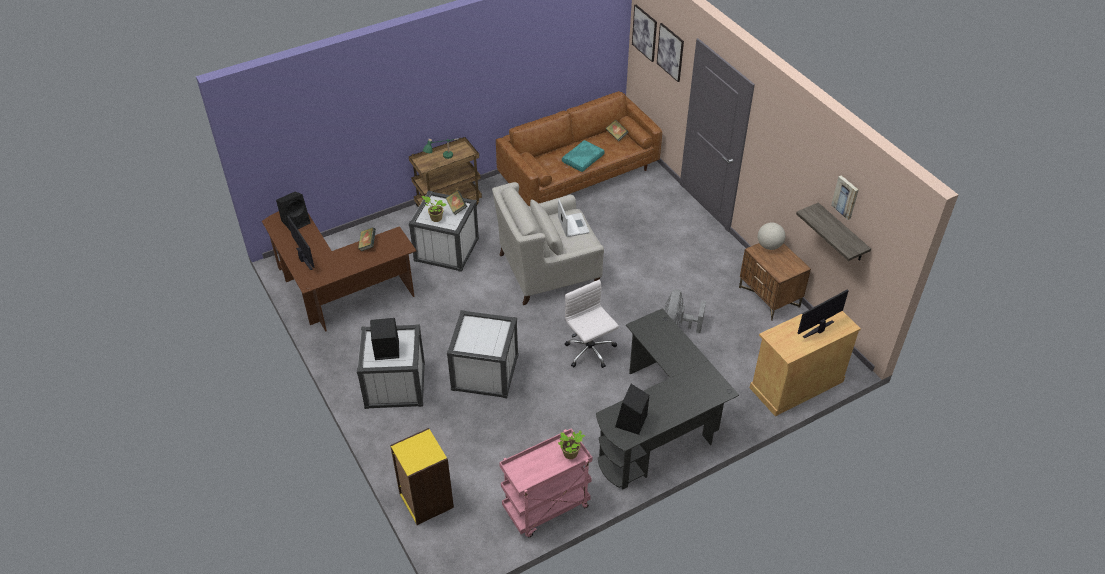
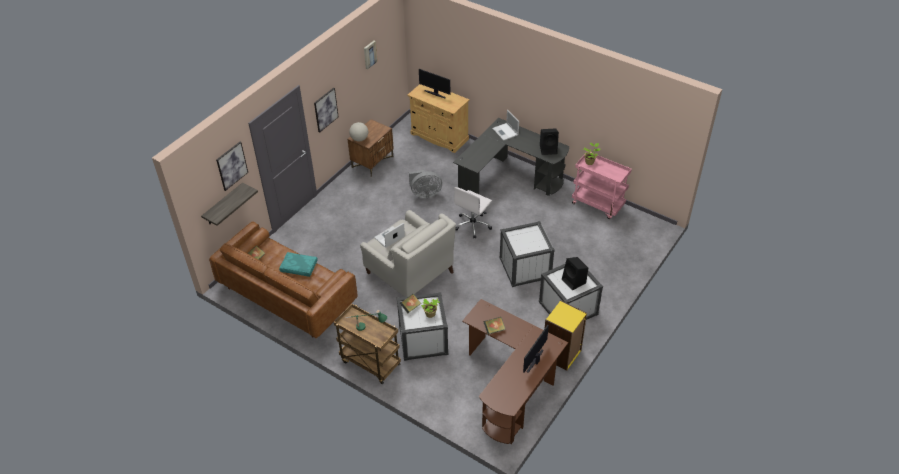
camera: 115 degrees left, 0 degrees up
(296, 221) = (499, 390): black speaker -> none
(425, 501) = (635, 254): yellow bookcase -> yellow bookcase (561, 354)
(645, 33) = (203, 190): picture -> picture (325, 109)
(698, 388) = (505, 132): none -> laptop
(841, 233) = (374, 75): shelf -> shelf (223, 205)

